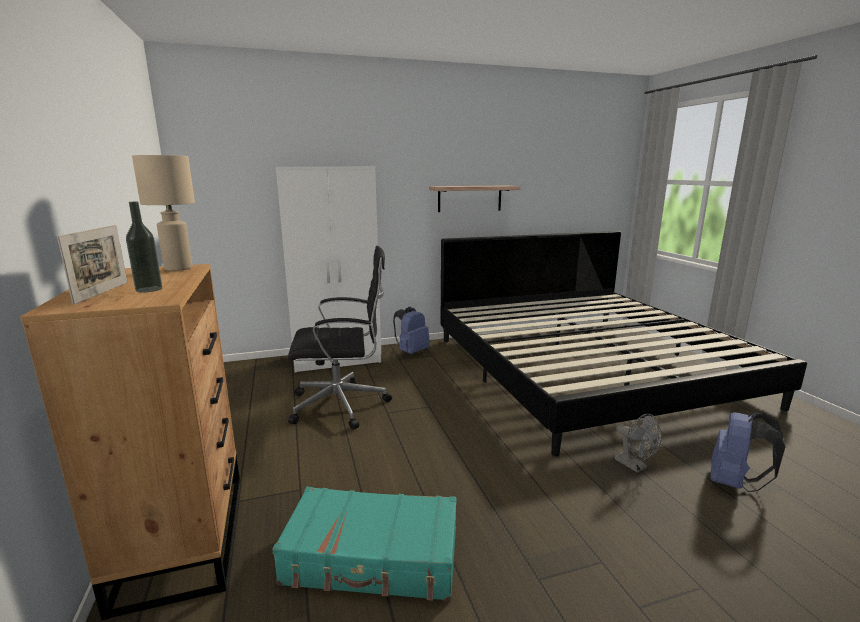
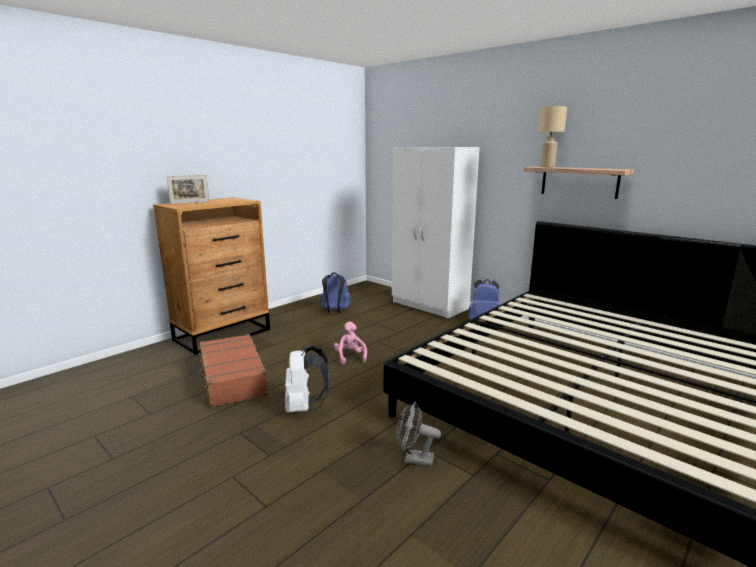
camera: 60 degrees right, 0 degrees up
(149, 289) = (198, 204): bottle -> none
(179, 268) = (243, 200): beige table lamp -> beige table lamp (548, 167)
(342, 405) = (370, 326): black office chair -> none
(372, 558) = (232, 379): turquoise suitcase -> brown suitcase
(407, 440) = (350, 357): none -> pink plush toy
(505, 506) = (304, 407): none -> white backpack
(635, 466) = (414, 459): grey fan -> grey fan turned 75 degrees clockwise
(734, 483) = (446, 530): blue backpack -> blue backpack (335, 311)

